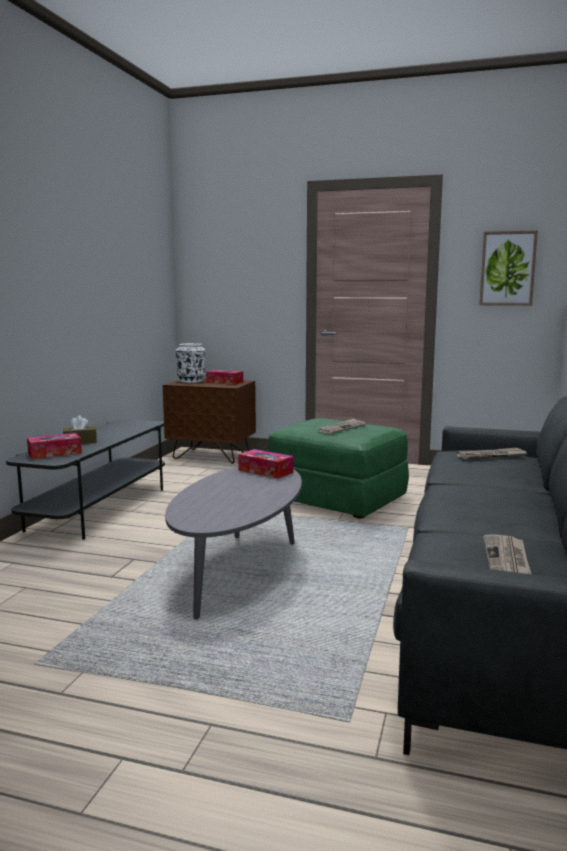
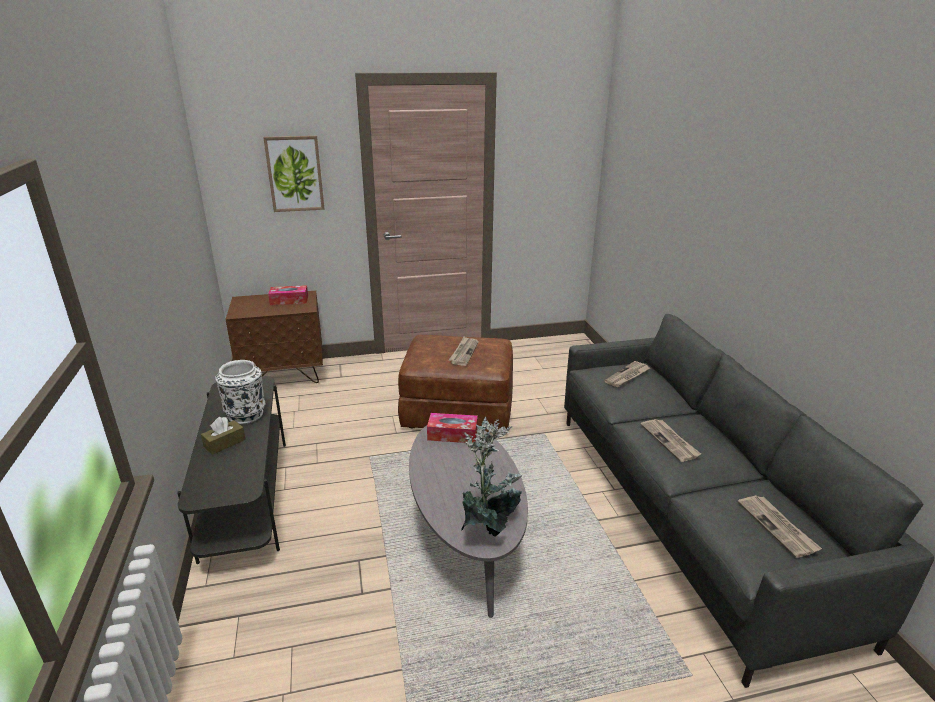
camera: 30 degrees left, 15 degrees up
(55, 453) = (223, 476): tissue box -> none
(191, 381) = (248, 304): white vase -> white vase (245, 414)
(214, 517) = (489, 526): none -> potted plant
(336, 498) = (457, 411): green ottoman -> brown ottoman
(471, 496) = (670, 441): none -> newspaper
(507, 268) = (554, 165): picture -> picture (295, 174)

